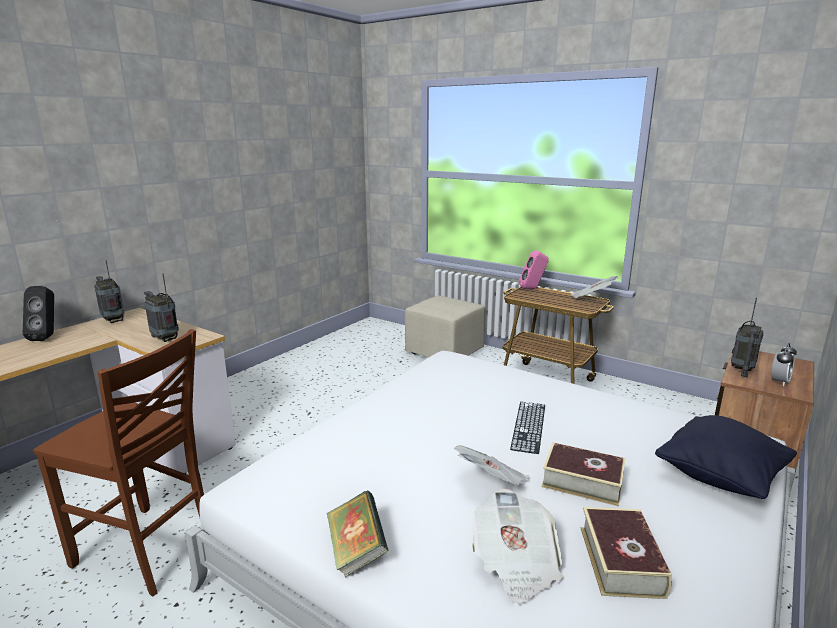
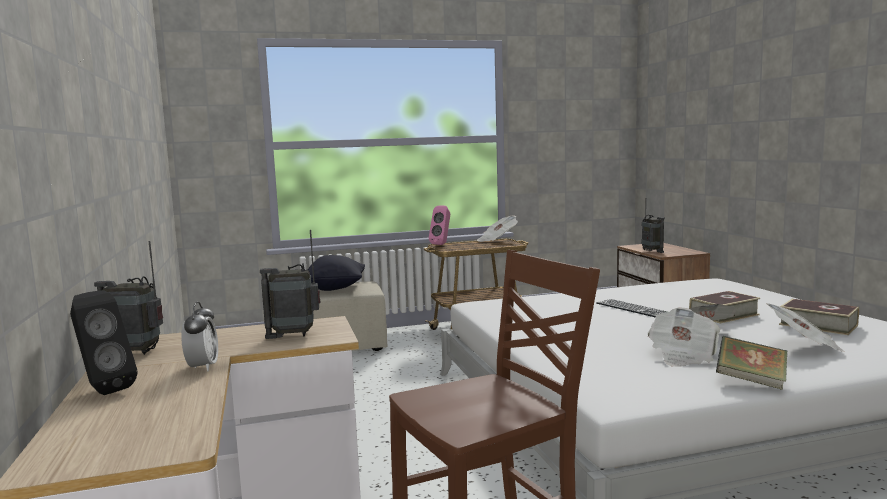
camera: 50 degrees left, 10 degrees down
(402, 491) = (682, 356): none -> newspaper
(720, 477) = (746, 294): black pillow -> black pillow (336, 288)
(779, 382) = (677, 251): alarm clock -> alarm clock (202, 367)

